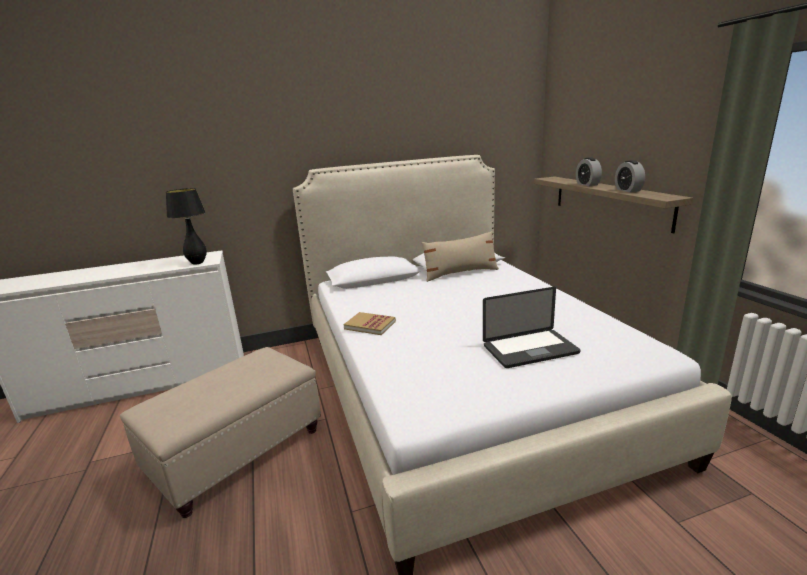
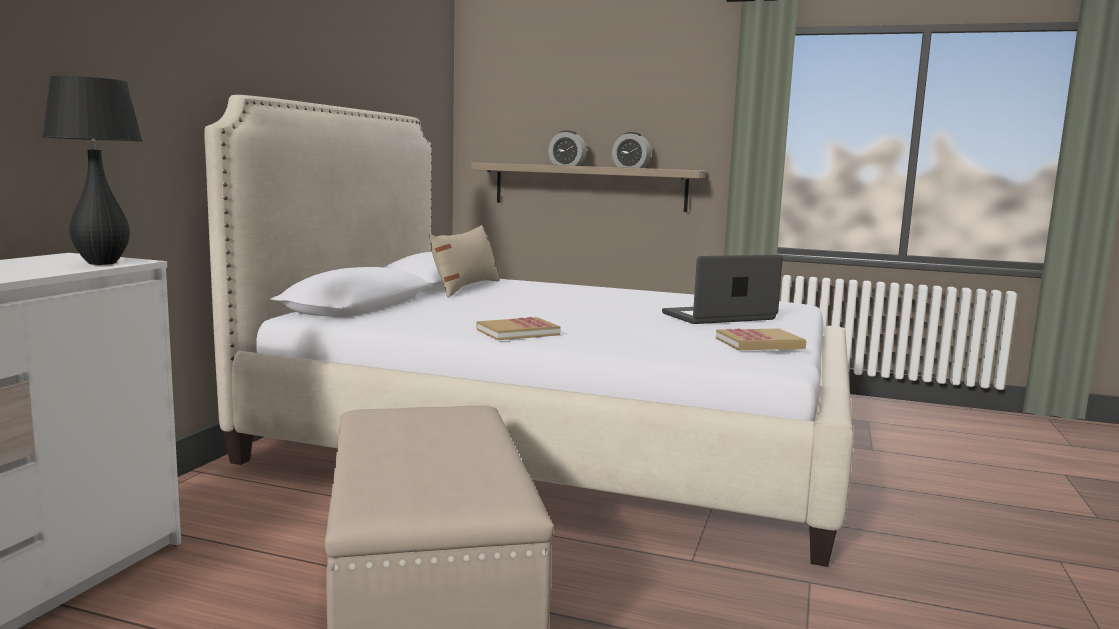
camera: 55 degrees left, 10 degrees down
(451, 393) = (759, 343): none -> book
(530, 349) = (718, 317): laptop -> laptop turned 135 degrees counterclockwise

